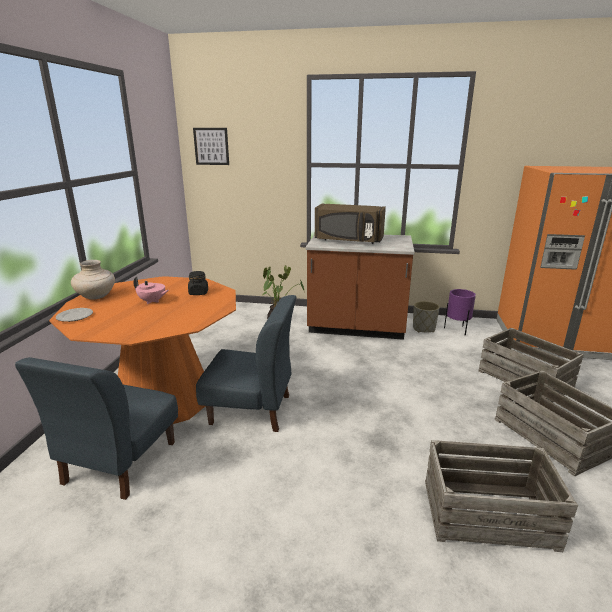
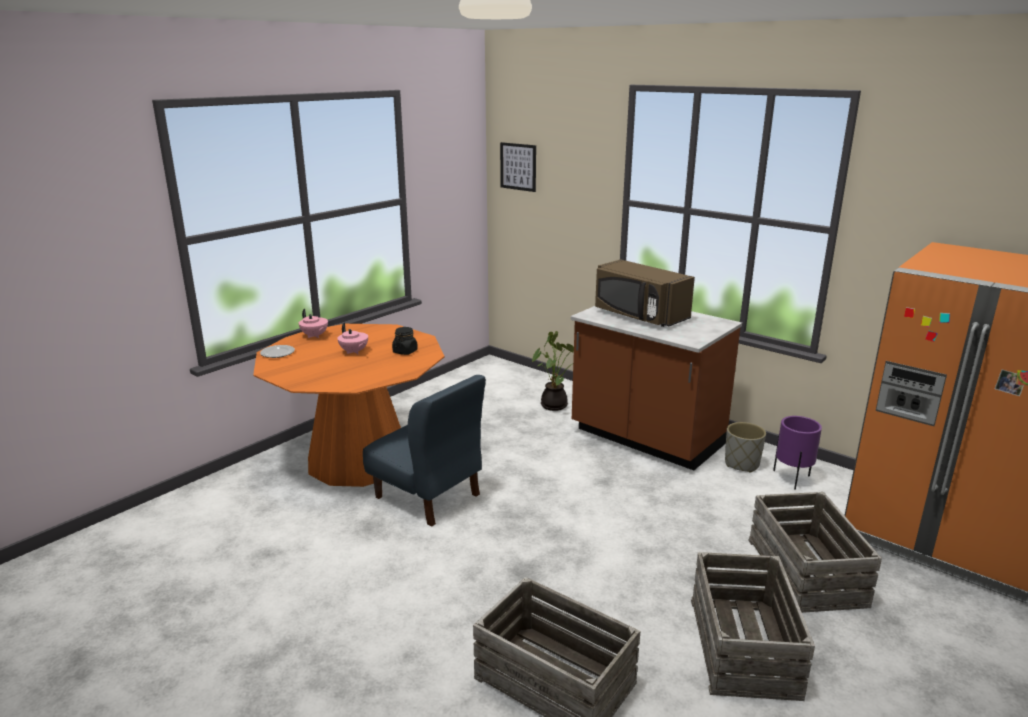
camera: 30 degrees right, 0 degrees up
(96, 297) = (314, 336): beige vase -> pink teapot
(119, 462) = (277, 504): blue chair -> none

